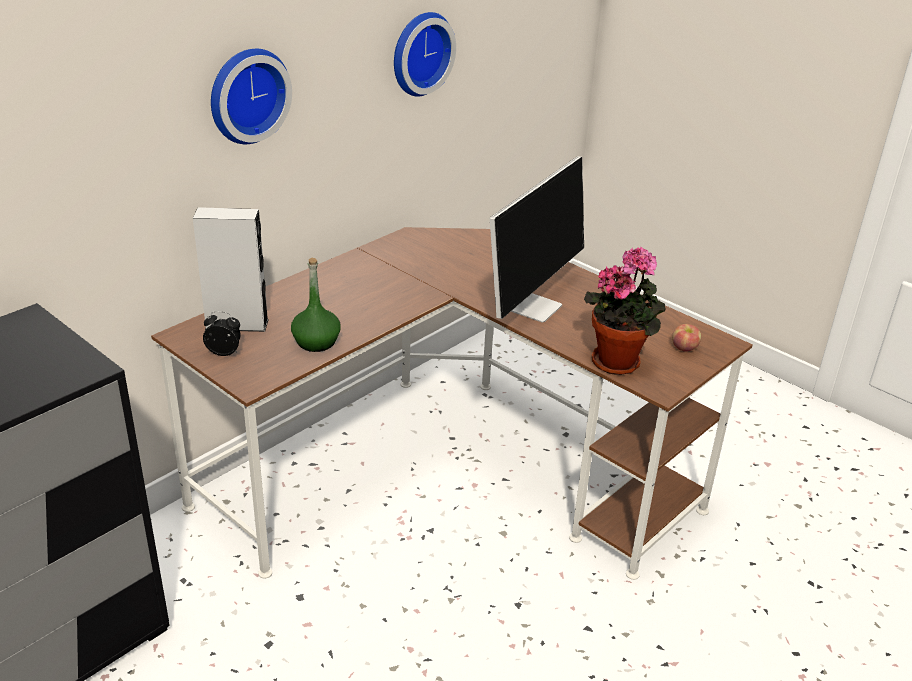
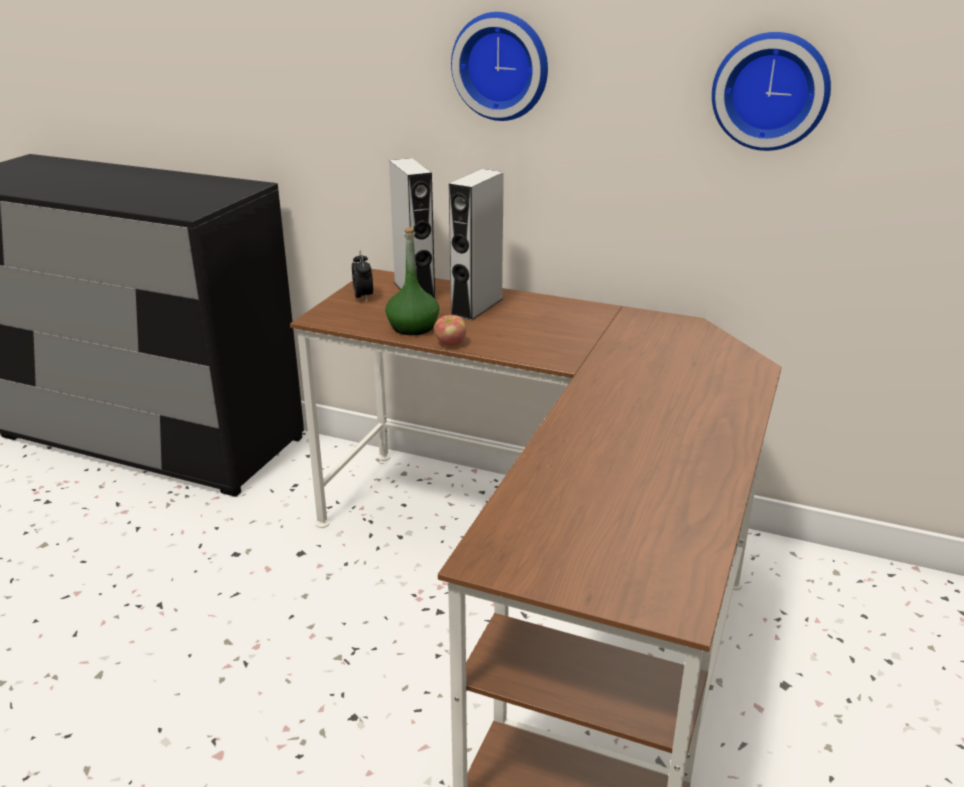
camera: 70 degrees right, 5 degrees down
(301, 304) = (477, 306): none -> grey speaker
(533, 306) = (610, 424): monitor -> none
(619, 361) = (530, 511): potted plant -> none
(684, 348) = (620, 567): apple -> apple (450, 343)

